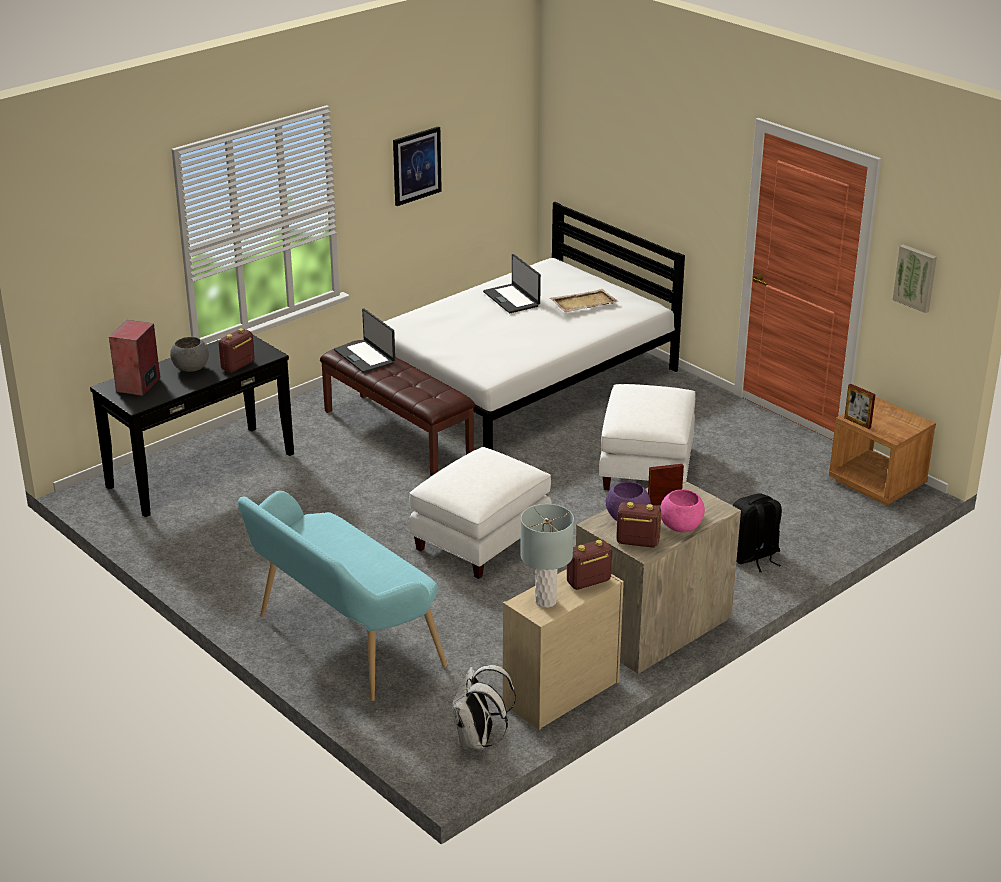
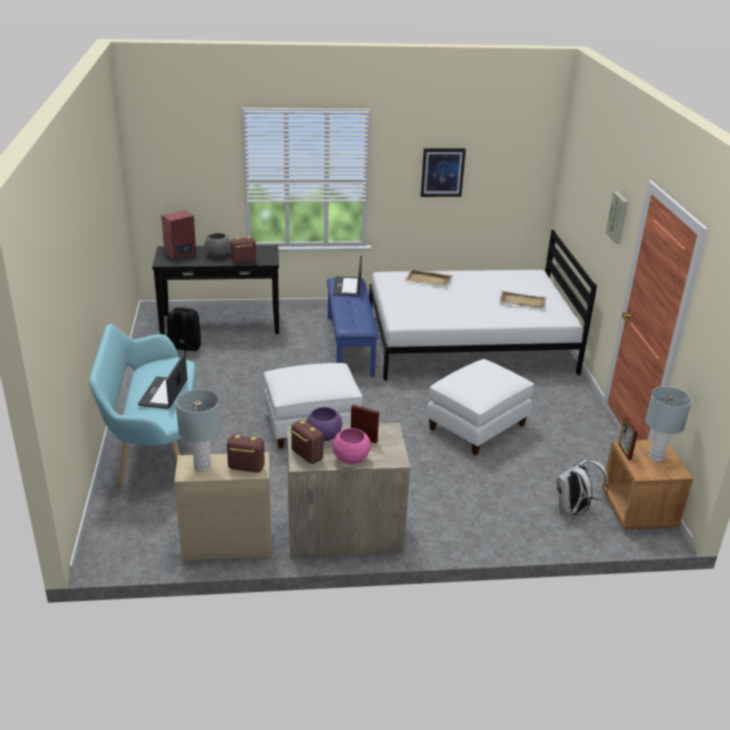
camera: 35 degrees right, 0 degrees up
(398, 434) = (350, 345): brown bench -> blue bench
(450, 313) = (429, 279): none -> beige tray
(478, 740) = (140, 547): white backpack -> white backpack (573, 510)
(512, 299) = (479, 284): laptop -> laptop (164, 393)
(753, 556) = (474, 518): black backpack -> black backpack (184, 348)
(887, 416) = (656, 457): none -> grey table lamp
(916, 277) = (706, 343): picture -> picture (618, 217)

